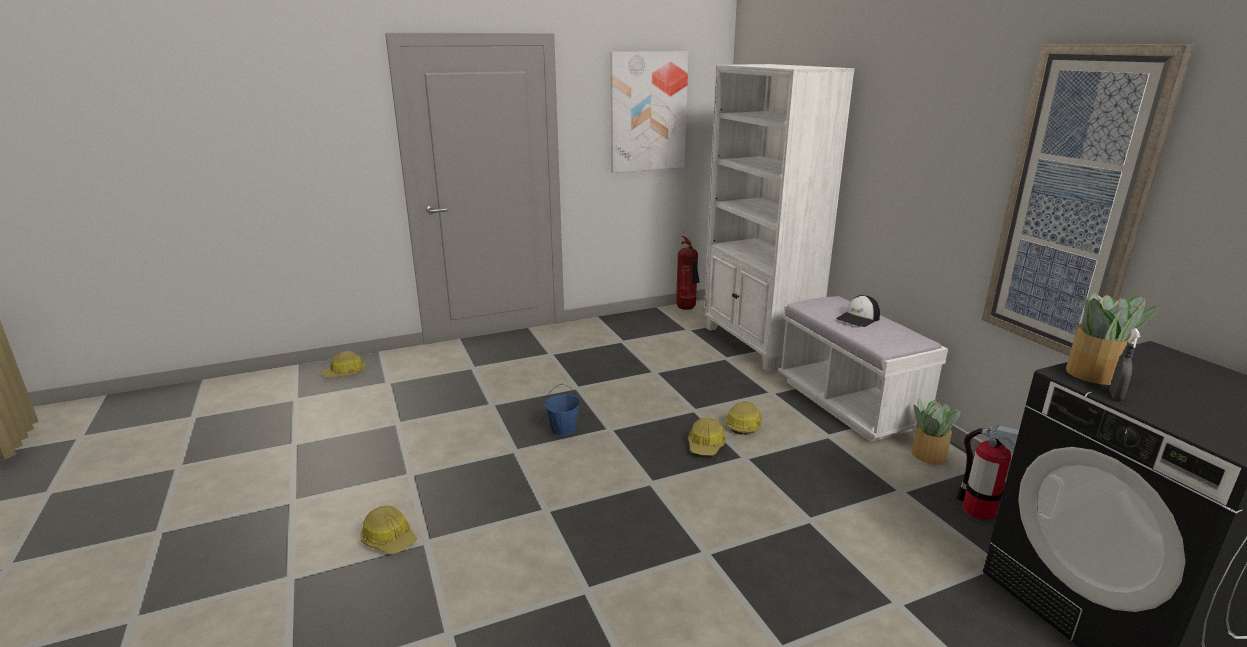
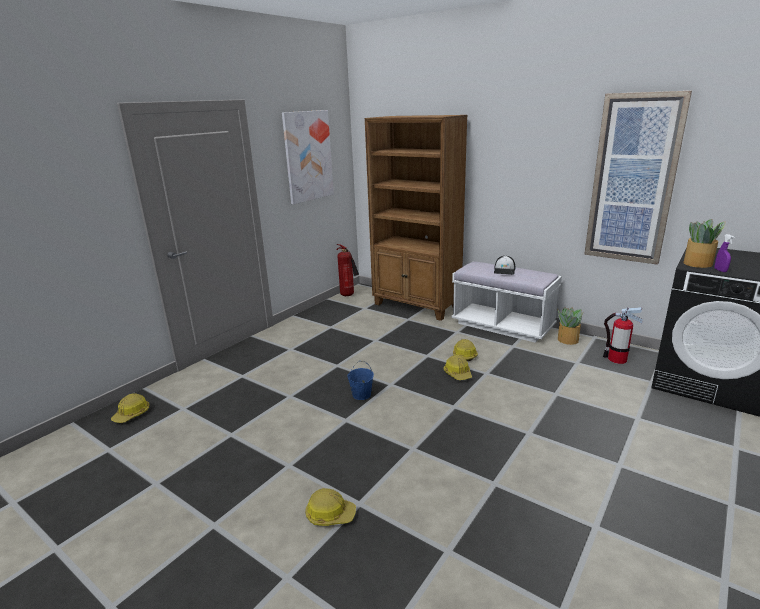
camera: 30 degrees left, 0 degrees up
(757, 344) = (416, 306): white bookcase -> brown bookcase
(1115, 395) = (720, 270): grey spray bottle -> purple spray bottle

